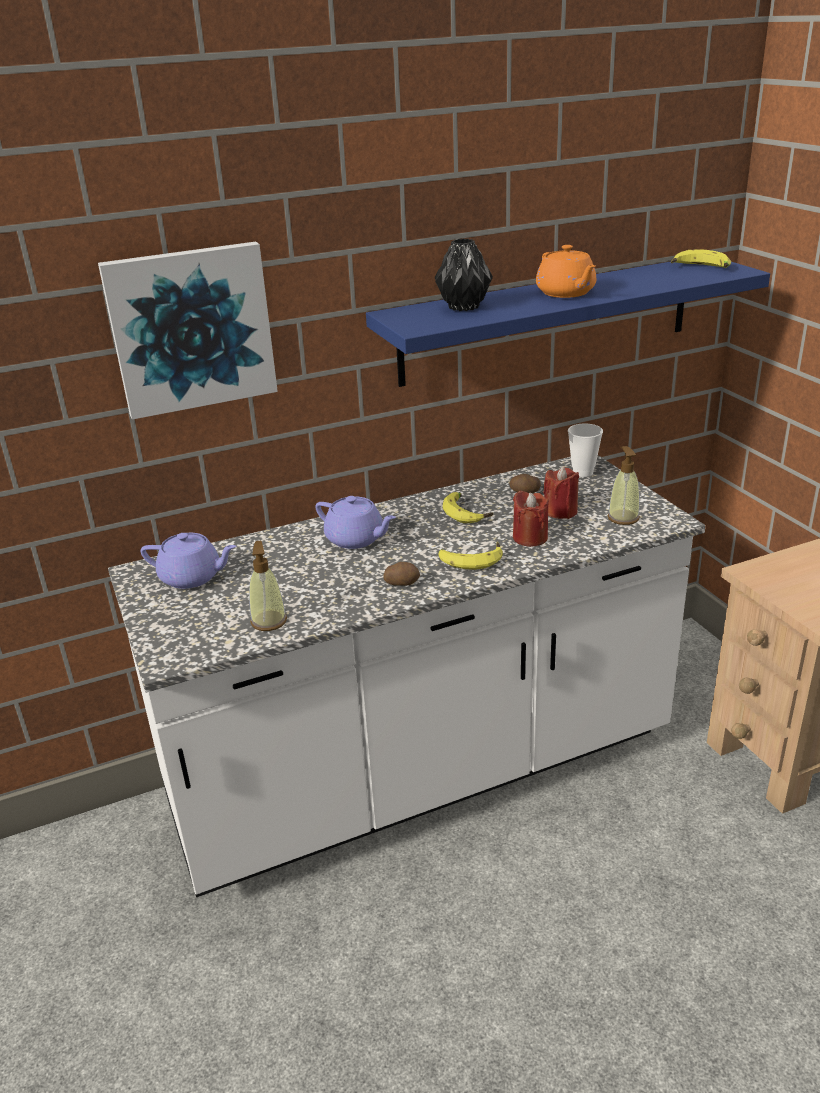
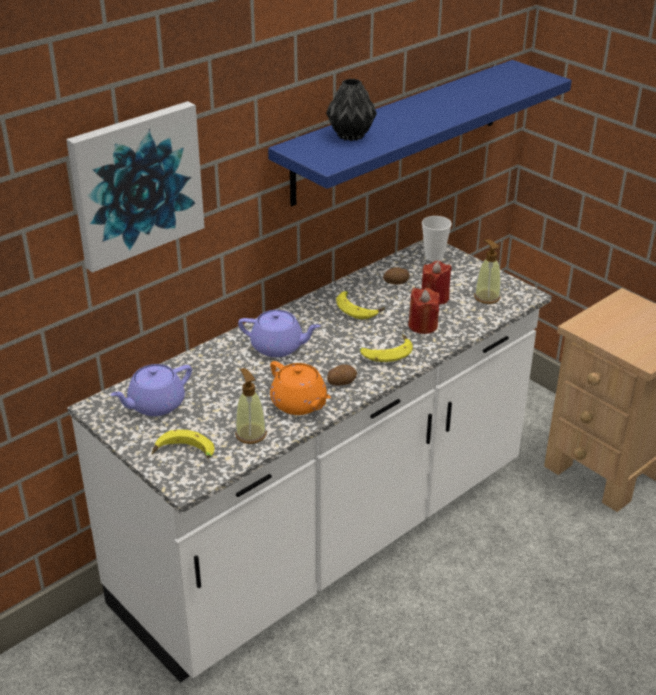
camera: 20 degrees left, 5 degrees up
(192, 577) = (155, 405): purple teapot -> purple teapot turned 150 degrees clockwise
(566, 293) = (425, 113): orange teapot -> orange teapot (299, 404)
(700, 268) = (515, 77): banana -> banana (184, 454)

